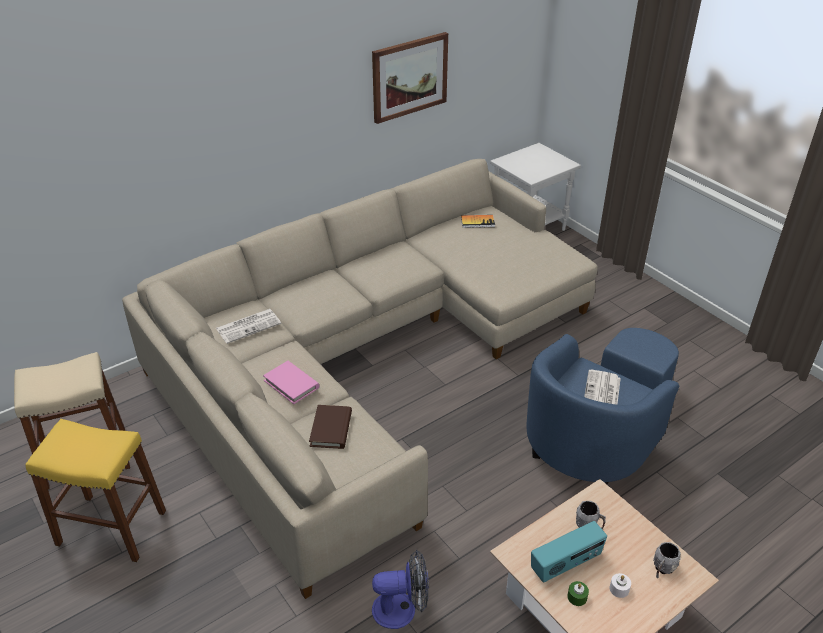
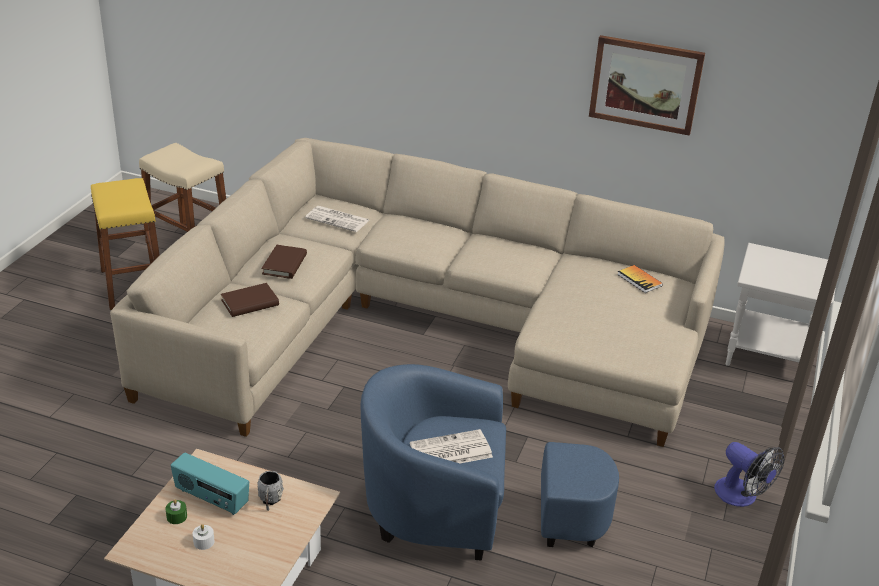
camera: 55 degrees right, 5 degrees down
(291, 384) = (284, 264): pink book -> brown book
(402, 609) = (151, 457): fan -> fan (742, 496)
(662, 569) = (249, 566): grey mug -> none

